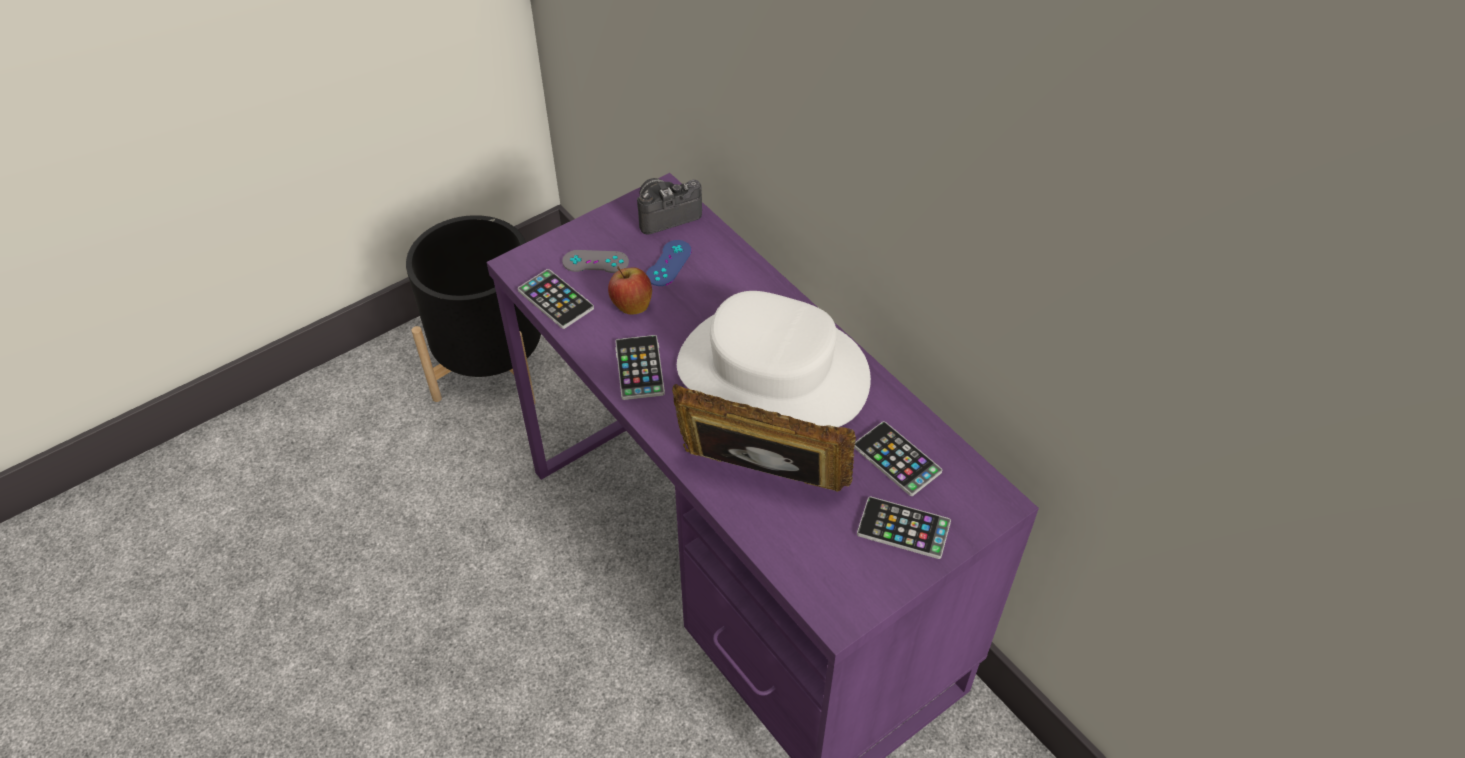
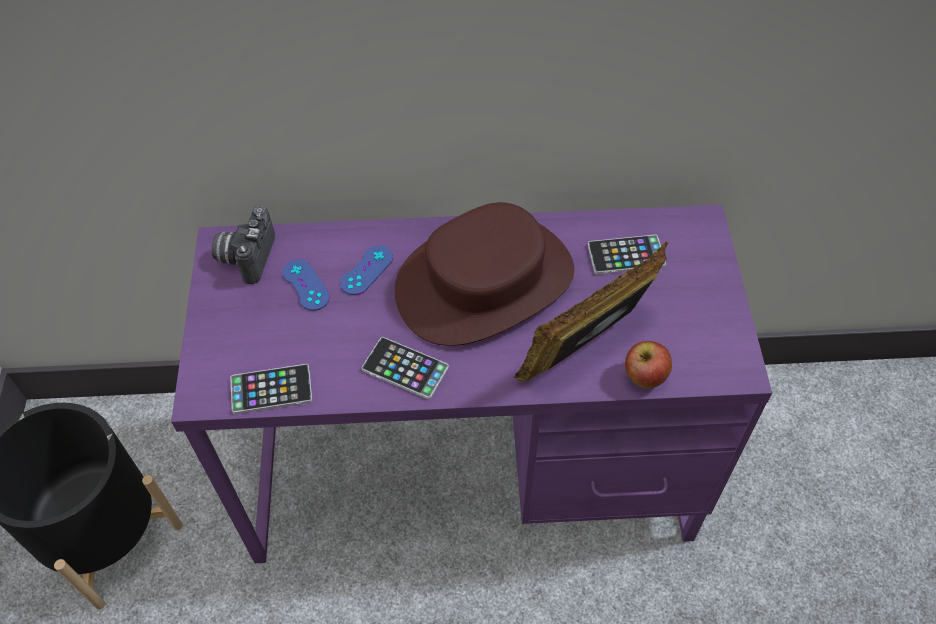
camera: 55 degrees left, 5 degrees up
(595, 262) = (254, 336): grey game controller -> none
(631, 305) = (330, 337): apple -> apple (644, 378)
(716, 291) = (366, 270): none -> blue game controller
(772, 373) = (485, 283): white hat -> brown hat
(903, 528) = (690, 288): phone -> none

